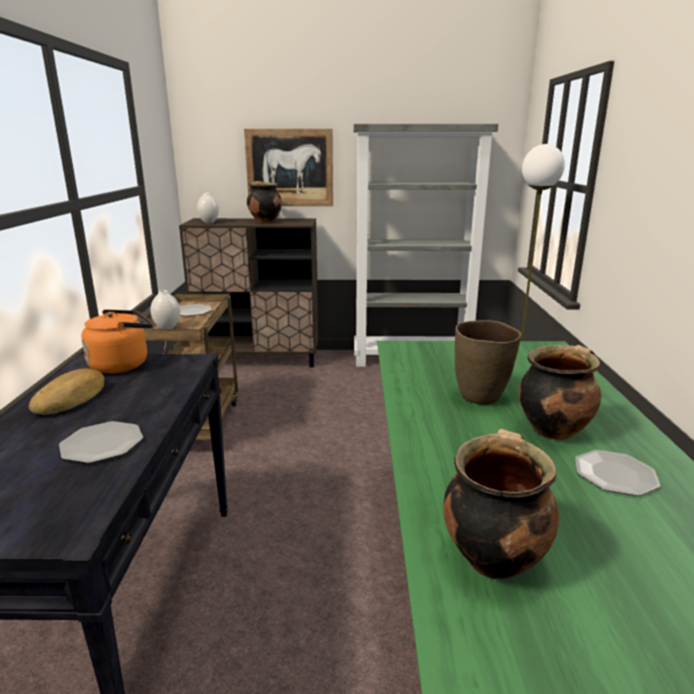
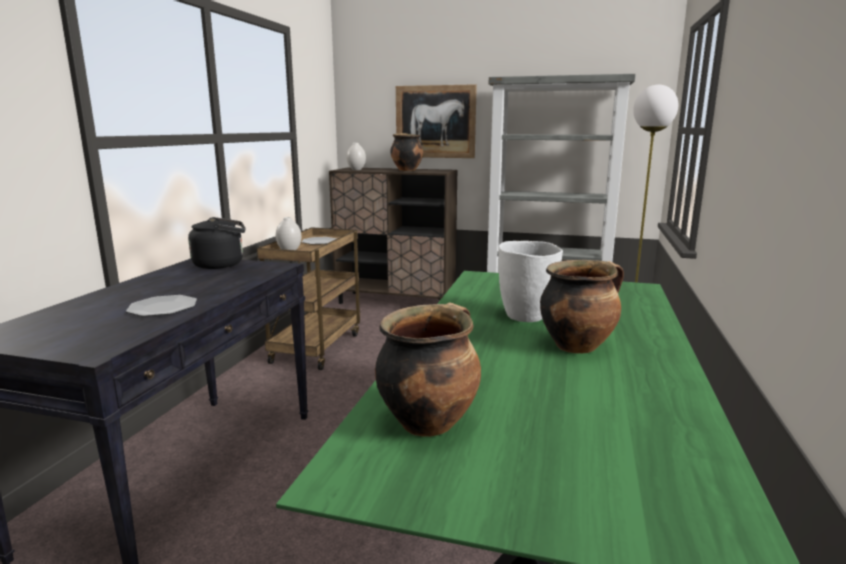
camera: 15 degrees right, 5 degrees down
(72, 398) = (166, 281): bread -> none
(123, 364) = (222, 264): orange kettle -> black kettle
(481, 397) = (526, 316): brown vase -> white vase
(615, 474) = (609, 383): plate -> none

